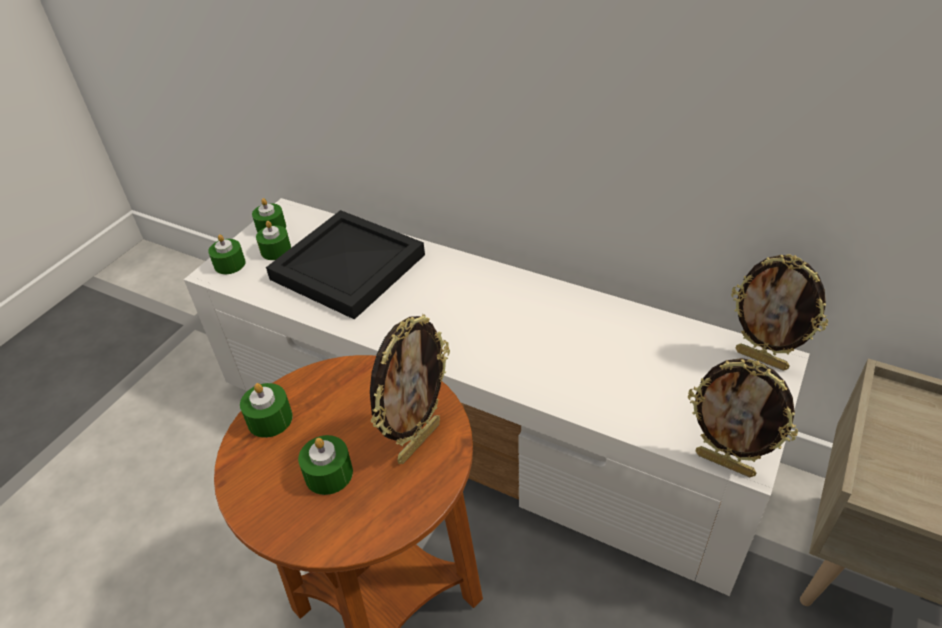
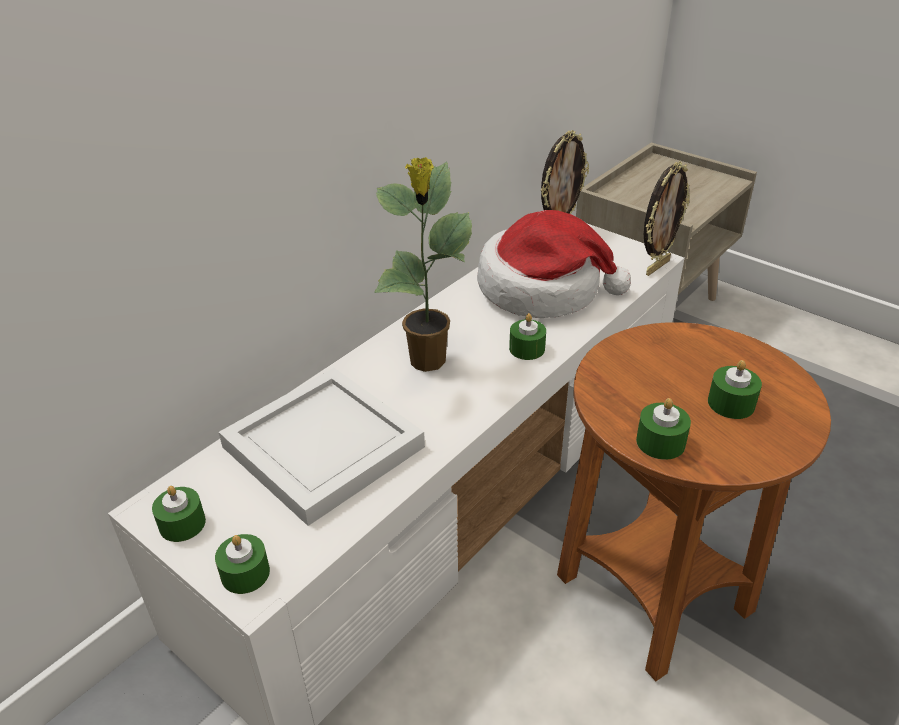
camera: 80 degrees left, 5 degrees down
(276, 250) = (244, 518): green candle -> green candle (527, 349)
(348, 265) = (320, 447): black tray -> white tray
(418, 441) = (693, 350): picture frame -> none
(465, 300) = (428, 362): none -> potted plant
(621, 360) = (543, 289): none -> hat

